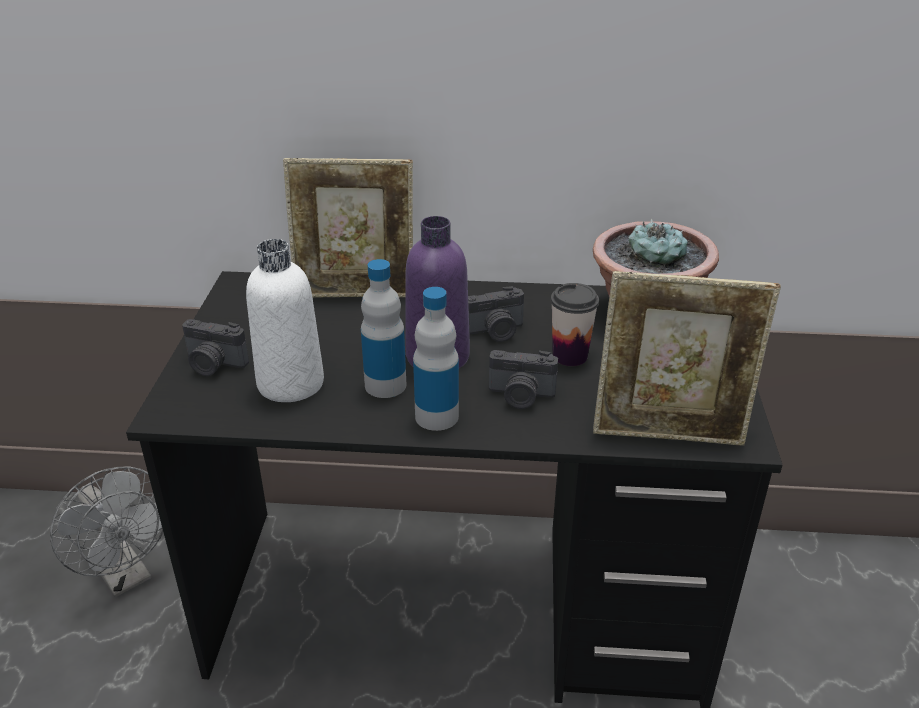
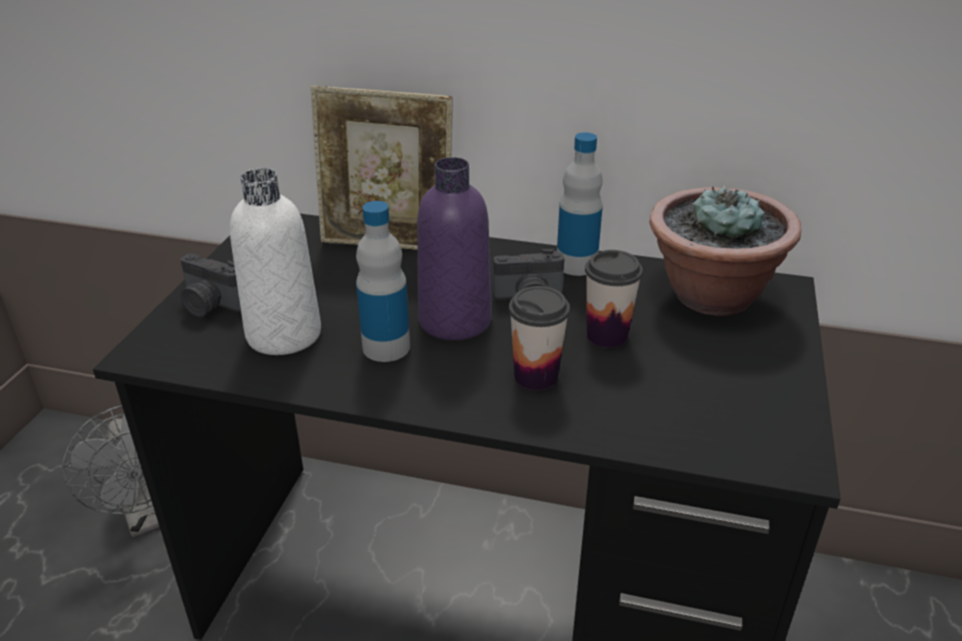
camera: 10 degrees right, 0 degrees up
(436, 416) = (432, 389): bottle -> bottle (576, 264)
(520, 396) = (536, 376): camera -> cup
(669, 434) = (702, 442): picture frame -> none

